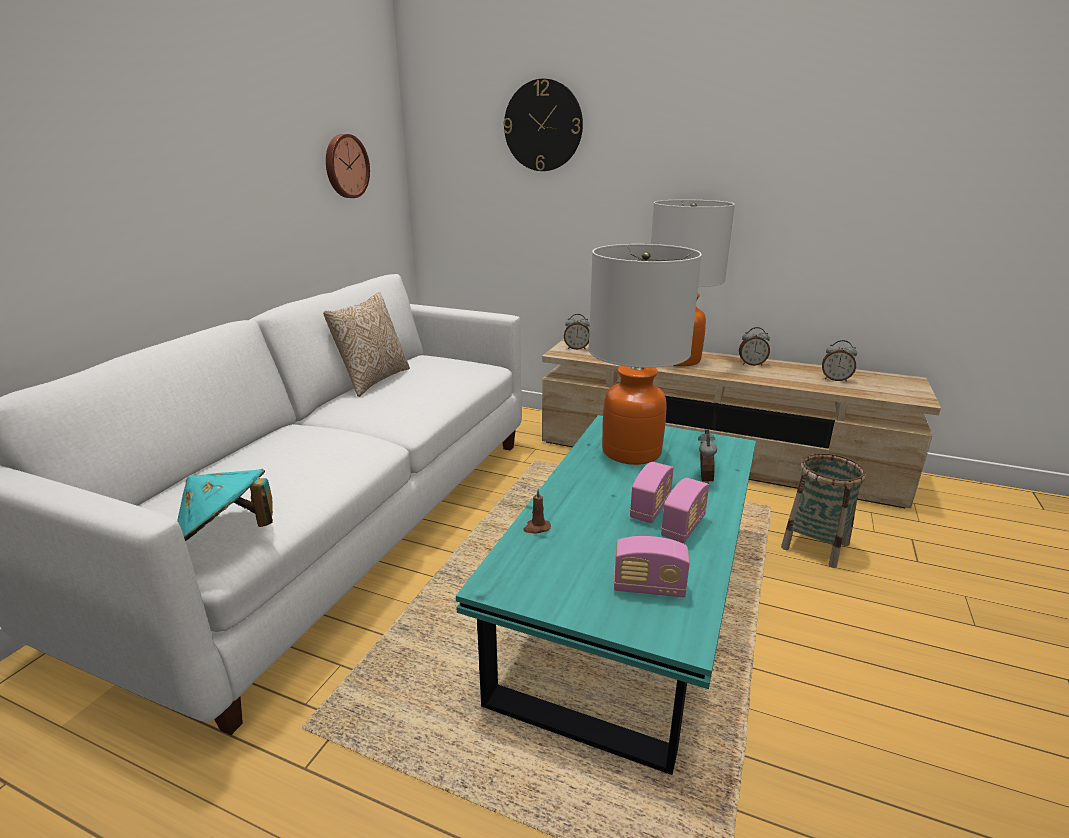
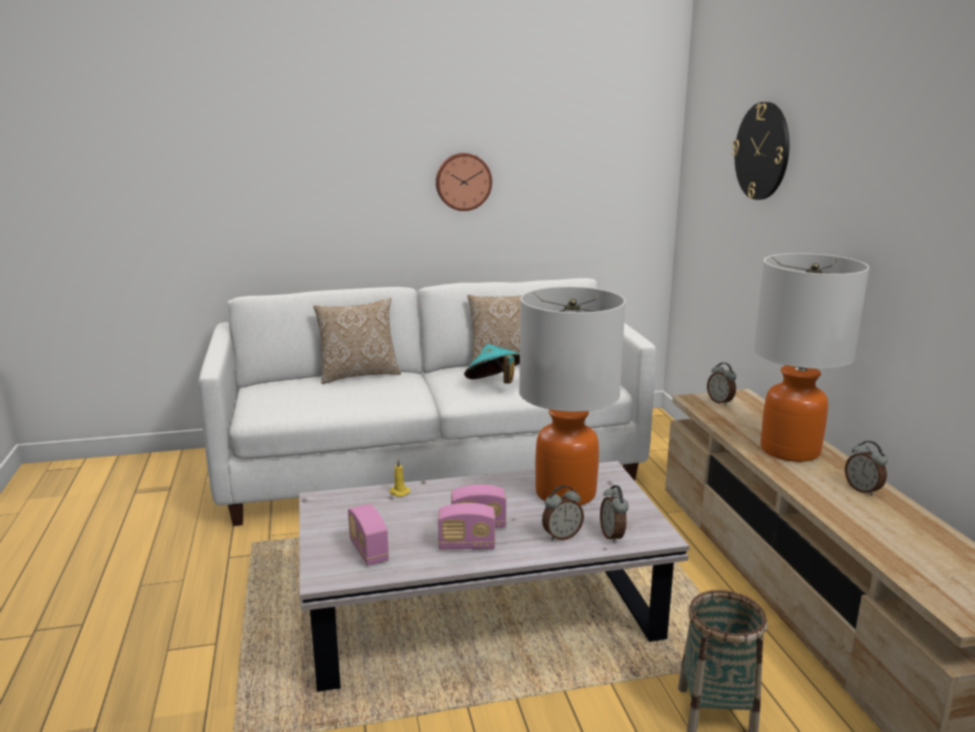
camera: 55 degrees right, 5 degrees down
(227, 536) = (268, 408): turquoise hat -> turquoise hat (494, 384)
(245, 450) = (358, 375): none -> pillow
(345, 166) = (585, 176): wall clock -> wall clock (463, 181)
(536, 528) = (398, 492): brown candle -> yellow candle
(628, 601) = (484, 618): turquoise coffee table -> white coffee table
(835, 379) = (919, 548): alarm clock -> alarm clock (613, 536)

